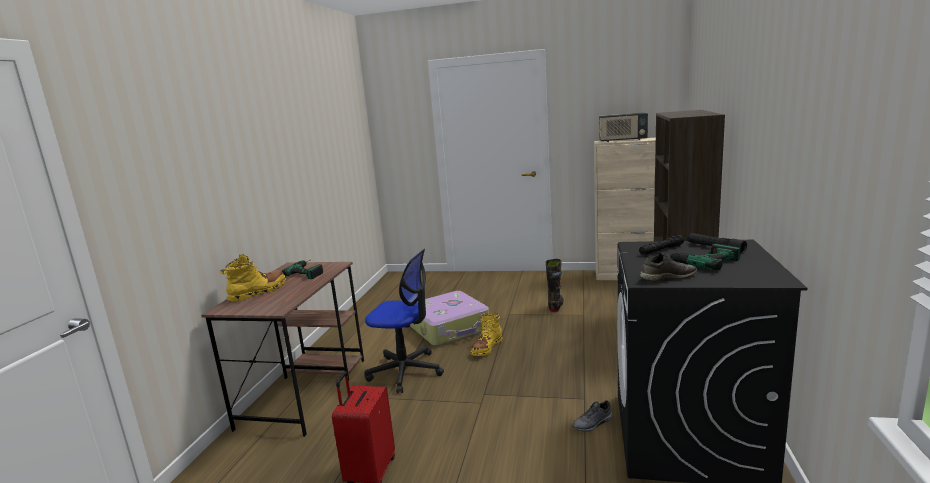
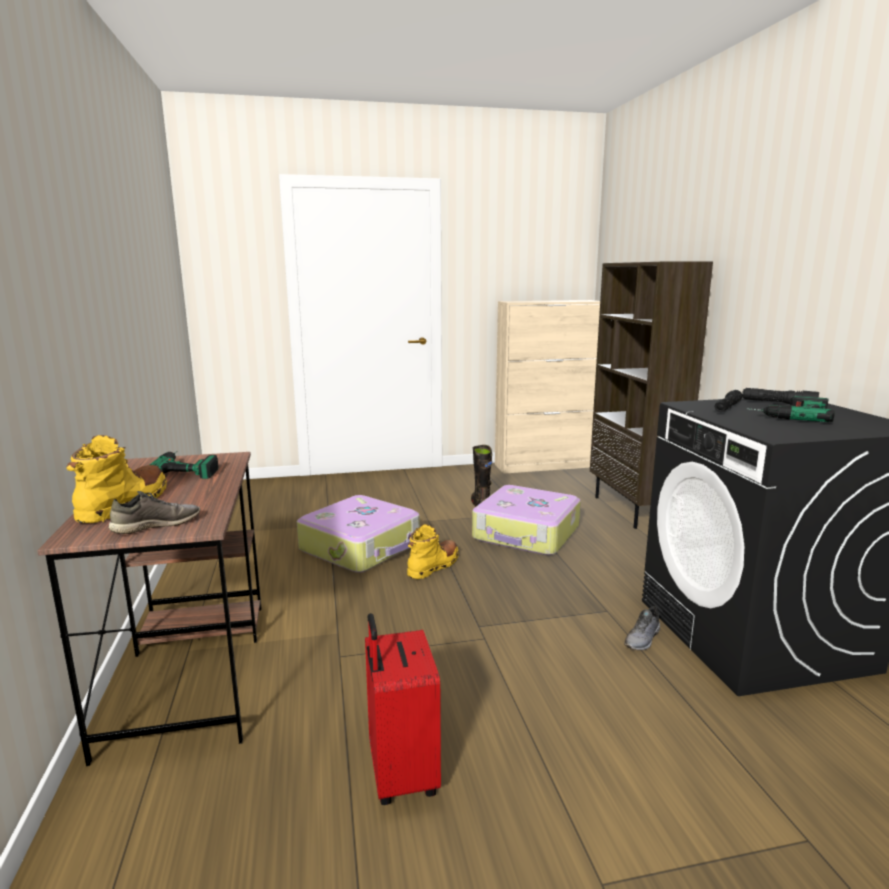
camera: 25 degrees left, 0 degrees up
(405, 371) = (341, 613): office chair -> none
(487, 347) = (434, 566): yellow boot -> yellow boot turned 150 degrees counterclockwise
(573, 331) = (526, 533): none -> suitcase
(622, 140) = (535, 301): radio -> none
(667, 277) = (792, 431): grey shoe -> grey shoe (156, 525)

